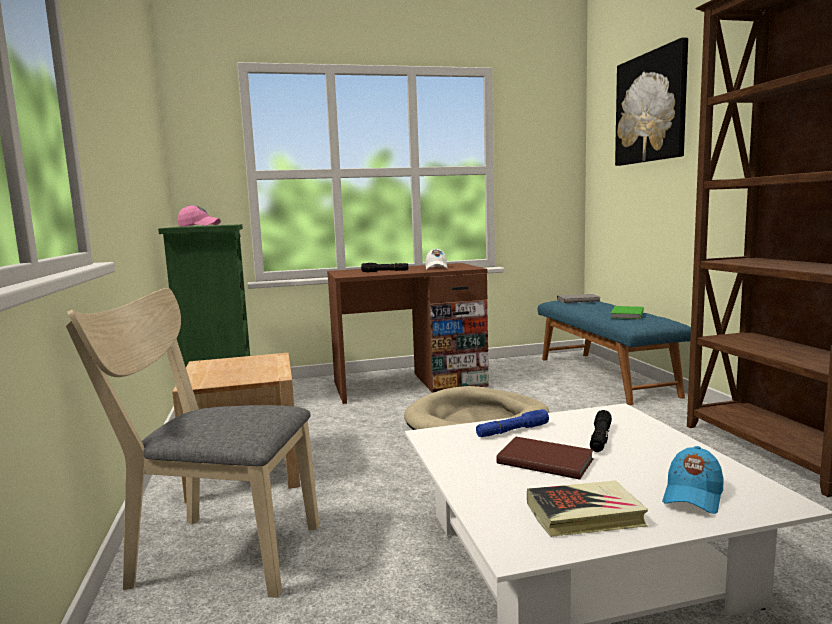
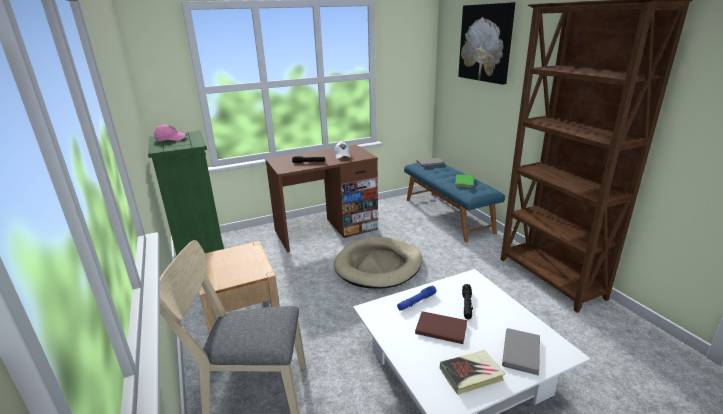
camera: 10 degrees left, 15 degrees up
(693, 495) = (522, 352): blue cap -> grey book

